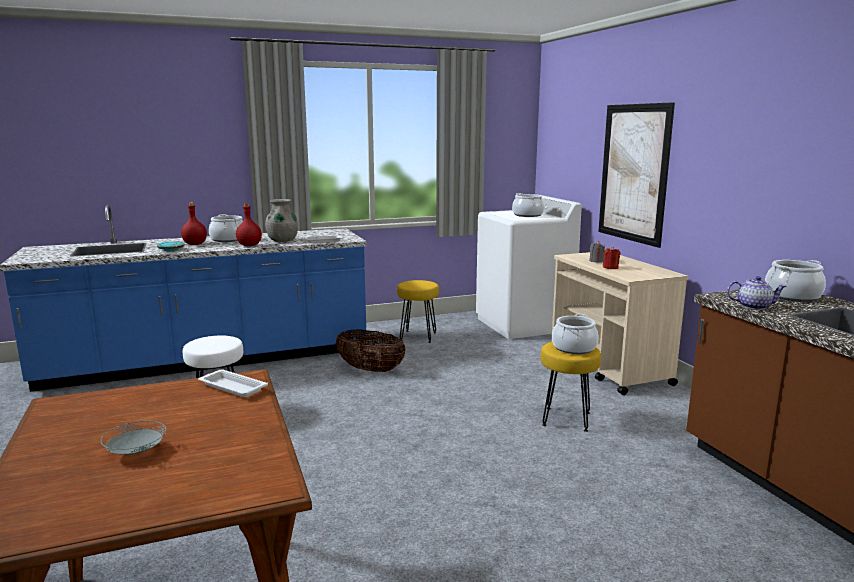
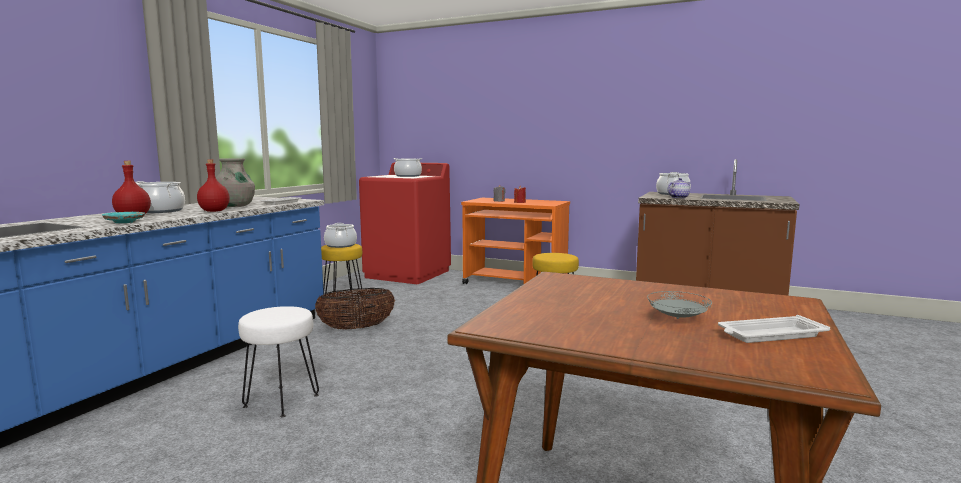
camera: 45 degrees left, 5 degrees down
(232, 387) = (571, 281): white tray -> white tray (770, 335)
(523, 324) = (408, 274): white washing machine -> red washing machine
(573, 348) = (557, 255): cooking pot -> cooking pot (340, 245)
(609, 368) = (516, 284): beige cart -> orange cart
(633, 173) = (502, 134): picture -> none

